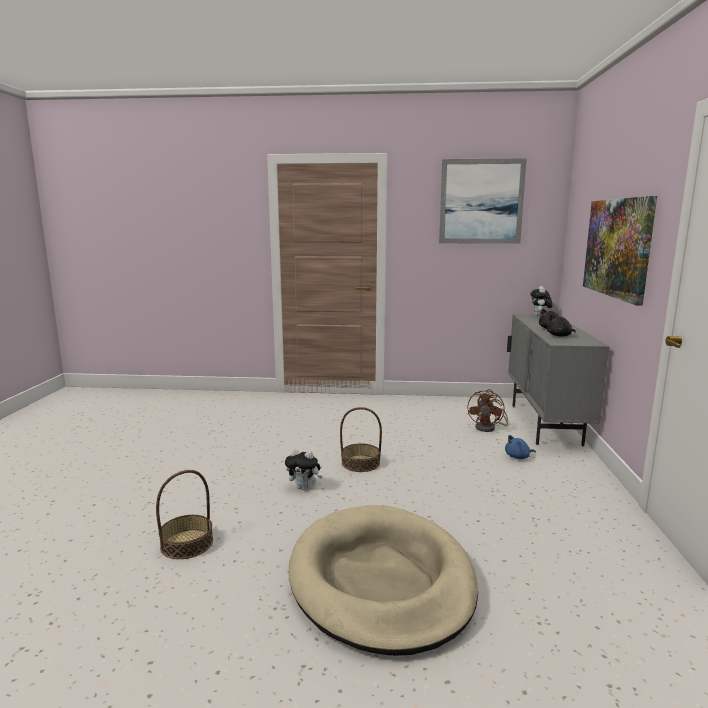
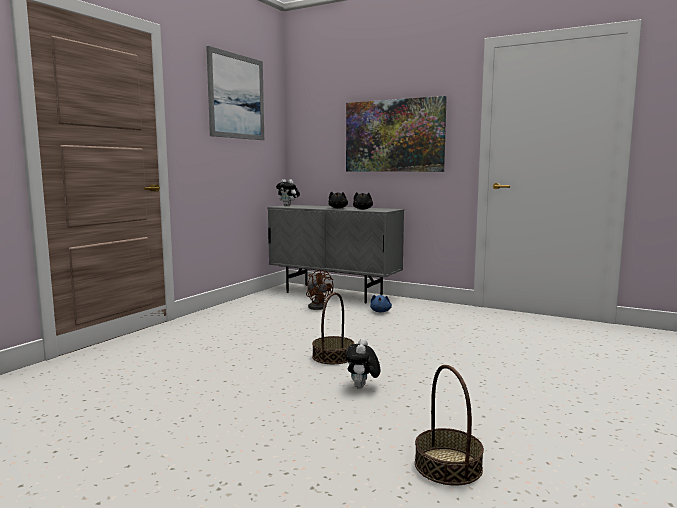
camera: 65 degrees left, 5 degrees down
(304, 487) = (362, 387): plush toy -> plush toy turned 150 degrees clockwise
(381, 581) = (544, 386): beige dog bed -> none

